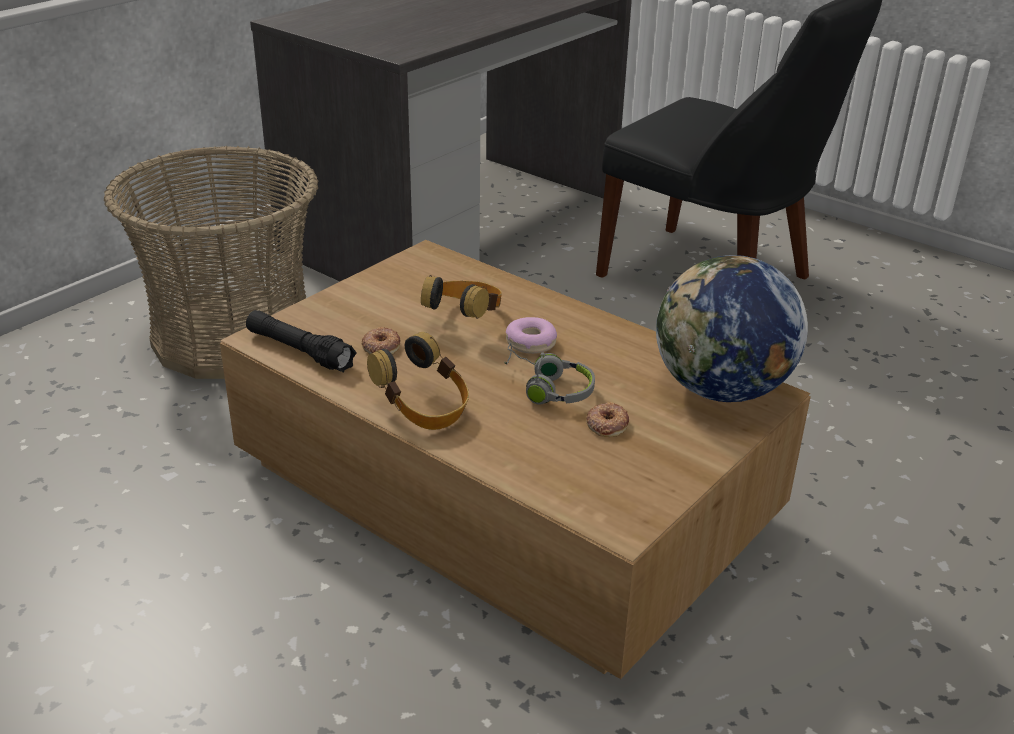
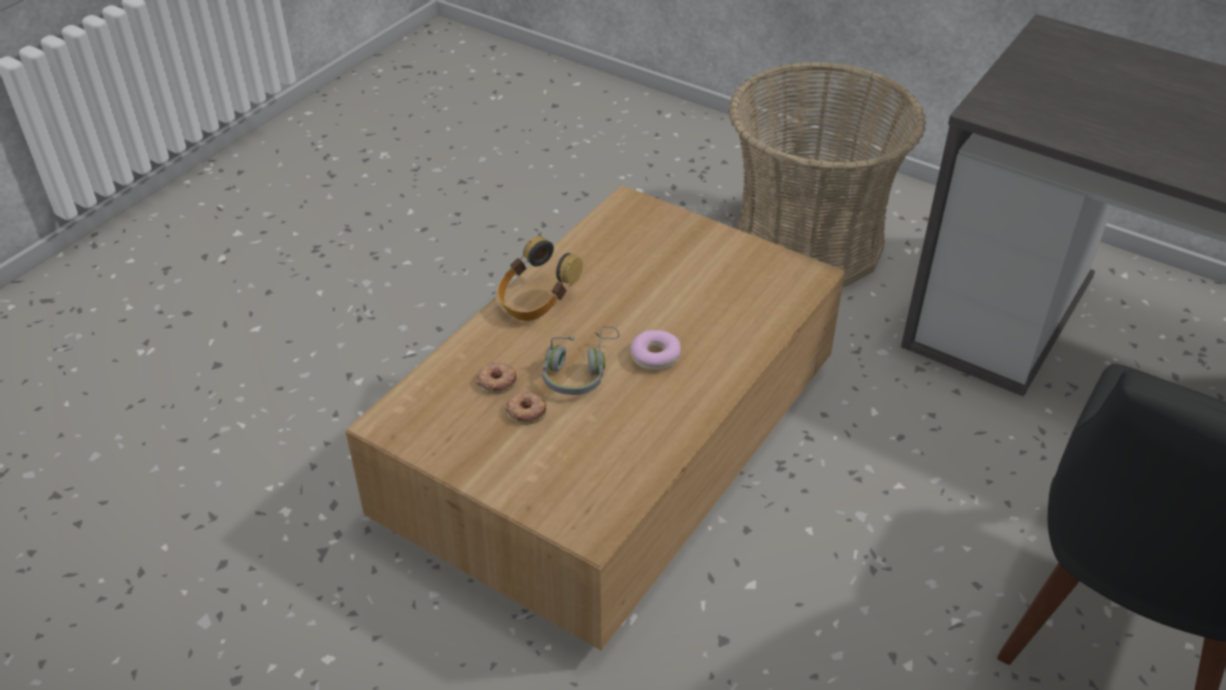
camera: 85 degrees right, 10 degrees up
(299, 351) = (612, 225): black flashlight -> none
(381, 346) = (629, 267): donut -> donut (496, 381)
(465, 319) = (689, 311): headphones -> none
(721, 390) = (594, 493): globe -> none

